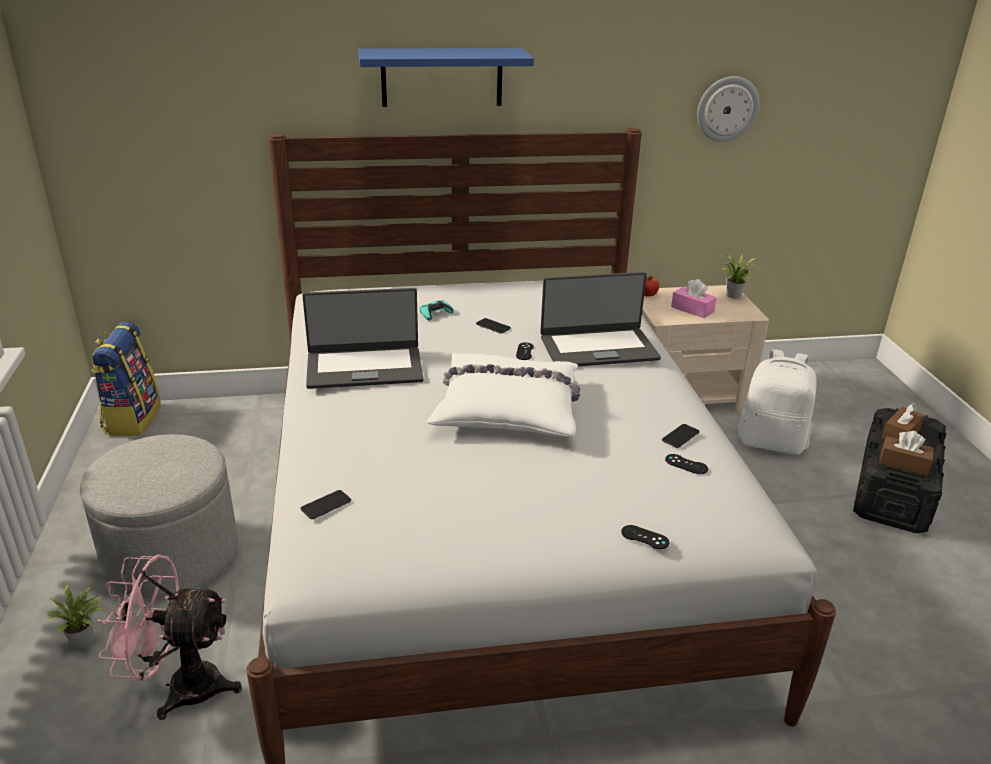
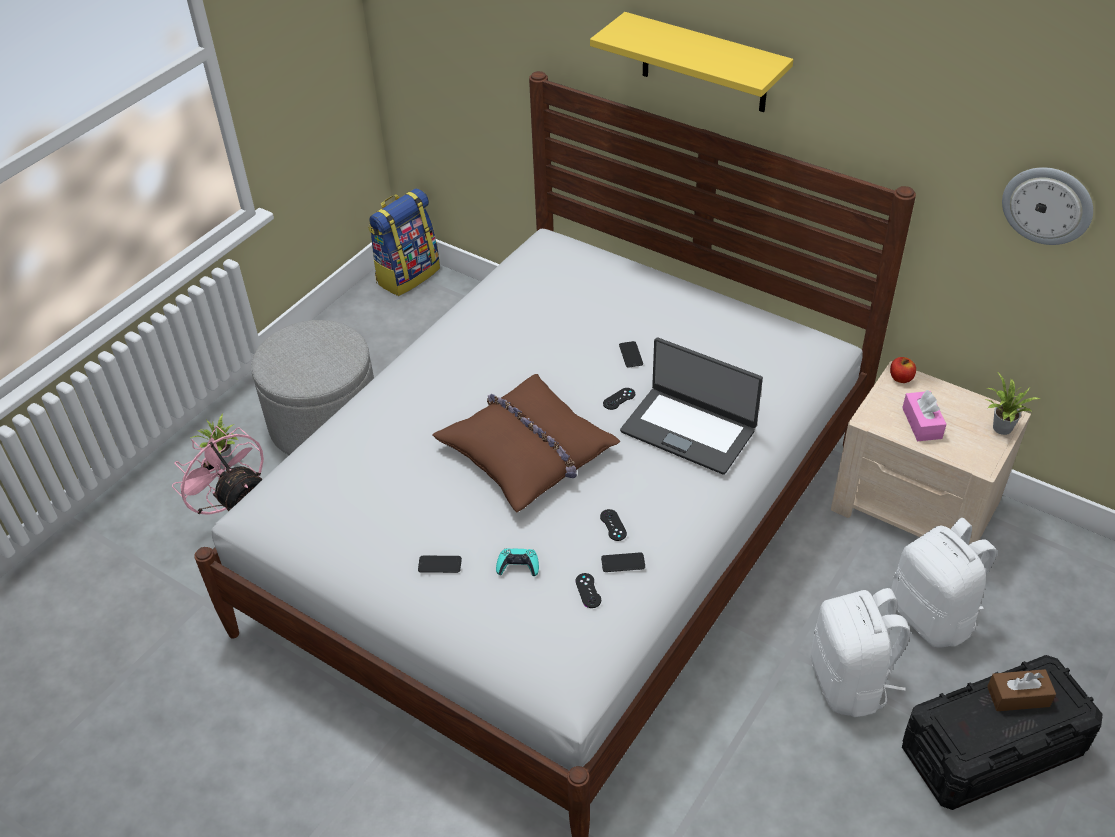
camera: 45 degrees right, 15 degrees up
(326, 505) = (311, 465): phone -> phone (439, 564)
(364, 367) = (475, 348): laptop -> none
(435, 313) = (602, 314): turquoise game controller -> turquoise game controller (518, 566)
(442, 77) = (704, 64): blue shelf -> yellow shelf
(508, 408) = (528, 452): white pillow -> brown pillow
(645, 537) = (471, 628): black game controller -> black game controller (613, 525)
(784, 501) = (850, 682): none -> white backpack
(903, 463) = (960, 726): brown tissue box -> none

